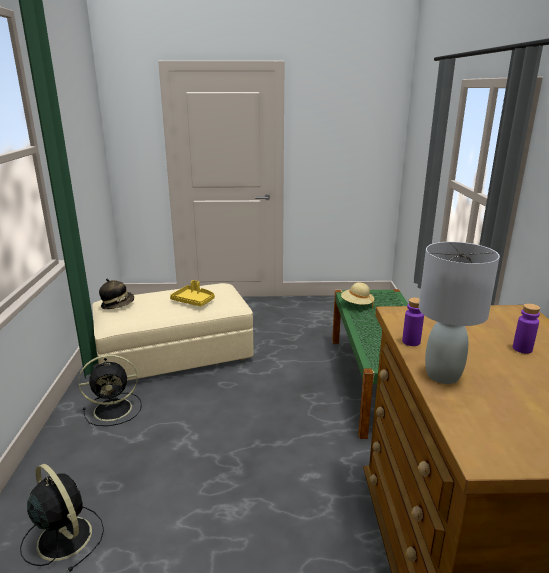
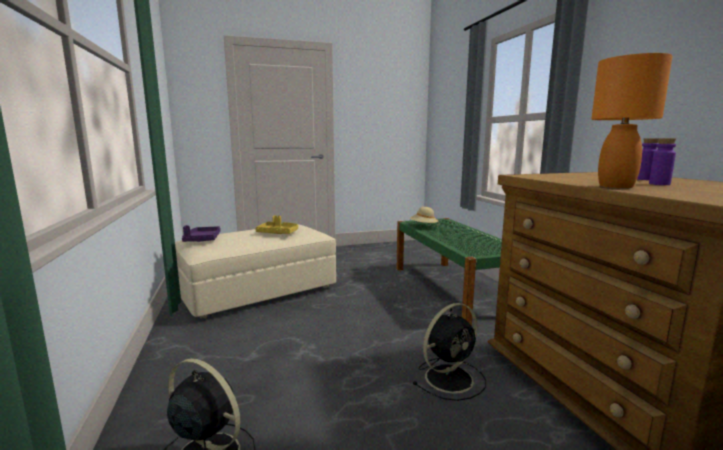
camera: 15 degrees left, 10 degrees down
(114, 409) = (214, 336): black fan -> black fan (450, 378)
(118, 305) = (202, 240): hat -> purple tray
(411, 342) = (559, 180): purple bottle -> purple bottle (659, 184)
(442, 376) = (616, 186): grey table lamp -> orange table lamp

